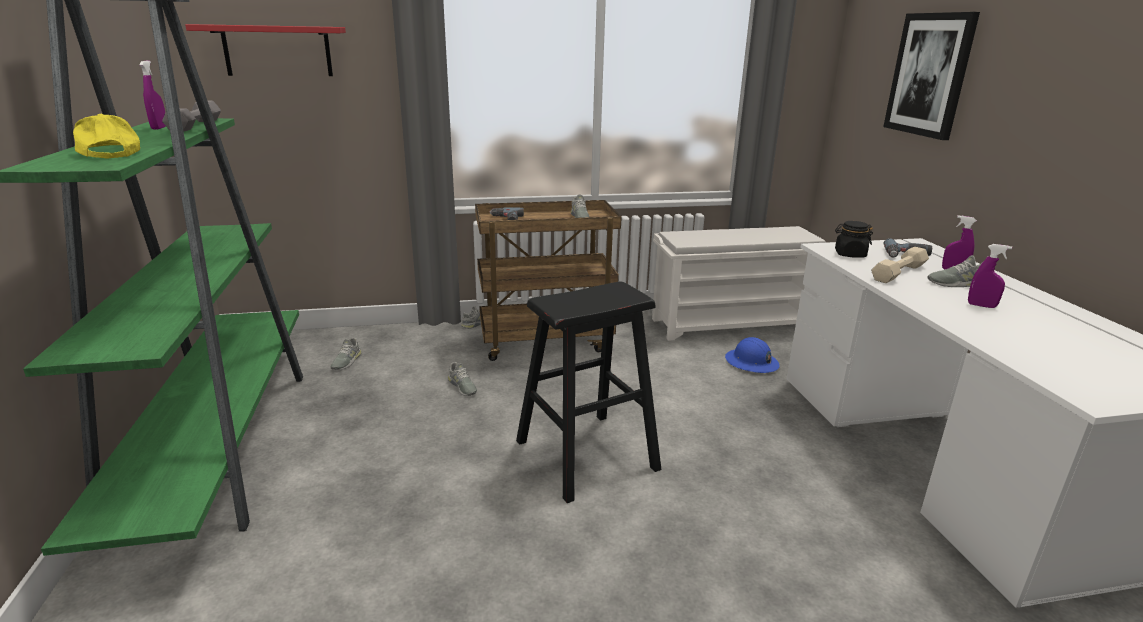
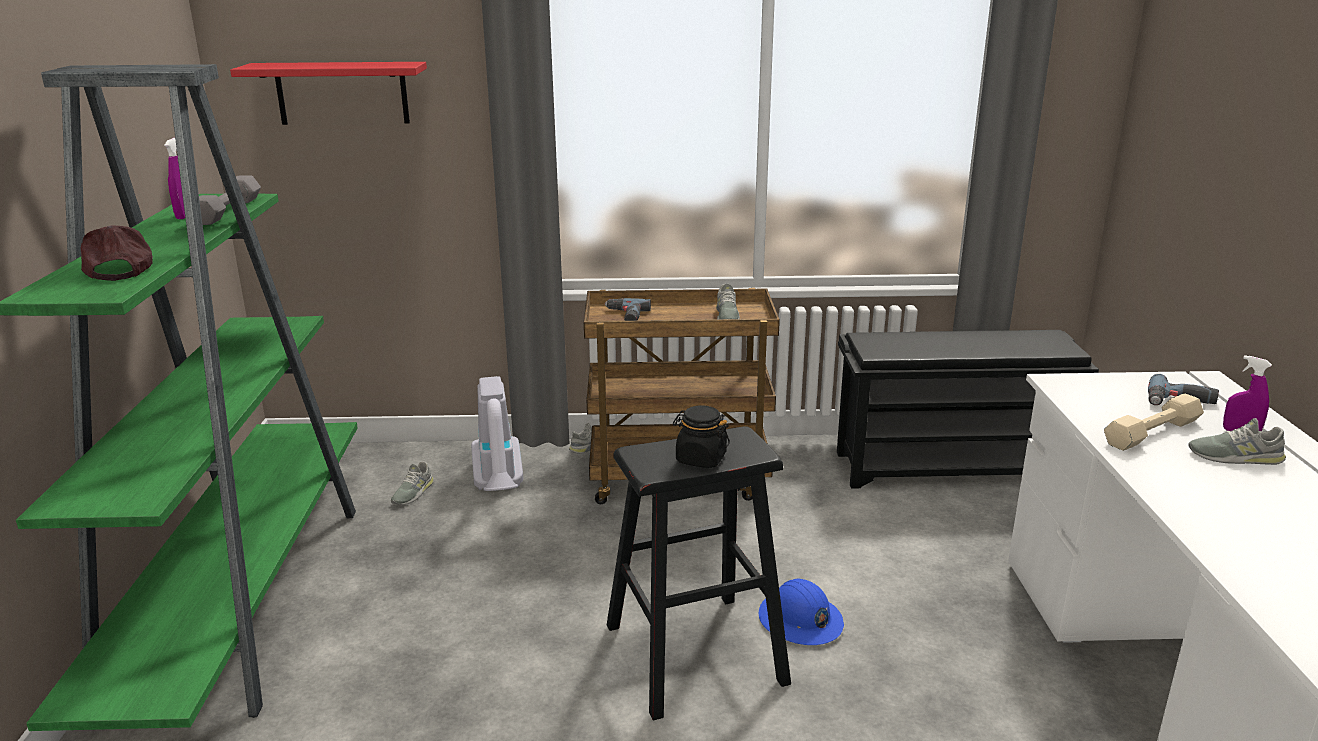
camera: 10 degrees right, 0 degrees up
(108, 152) = (118, 268): yellow cap -> brown cap
(414, 354) = (500, 488): none -> vacuum cleaner
(462, 386) = (553, 540): grey shoe -> none
(730, 324) = (950, 467): white shoe rack -> black shoe rack
(751, 362) = (964, 531): blue hard hat -> blue hard hat (800, 621)
(849, 254) = (1092, 397): black jar -> black jar (700, 458)
(929, 75) = (1238, 133): picture -> none
(981, 305) = (1251, 498): purple spray bottle -> none

